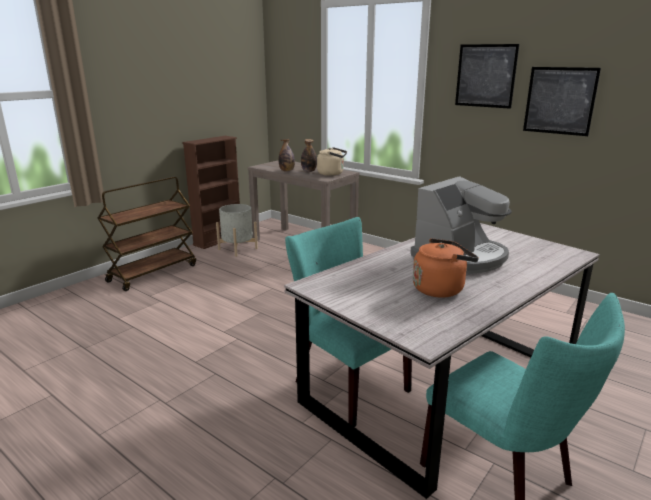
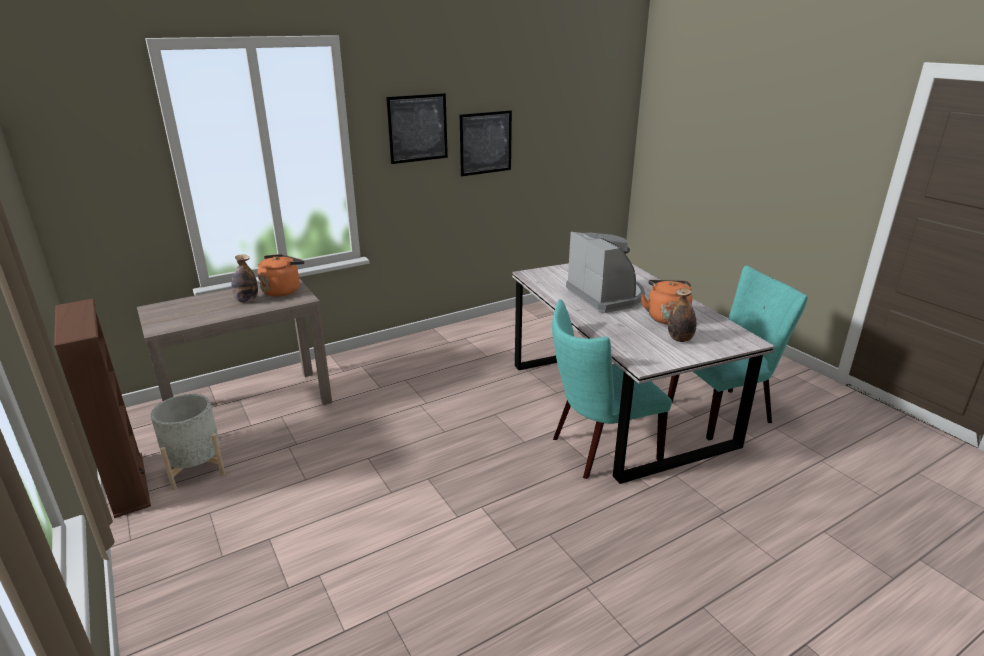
camera: 70 degrees left, 5 degrees up
(153, 273) = (192, 580): brown cart -> none
(287, 171) = (222, 314): bottle -> bottle (680, 339)
(332, 173) = (283, 290): beige kettle -> orange kettle

